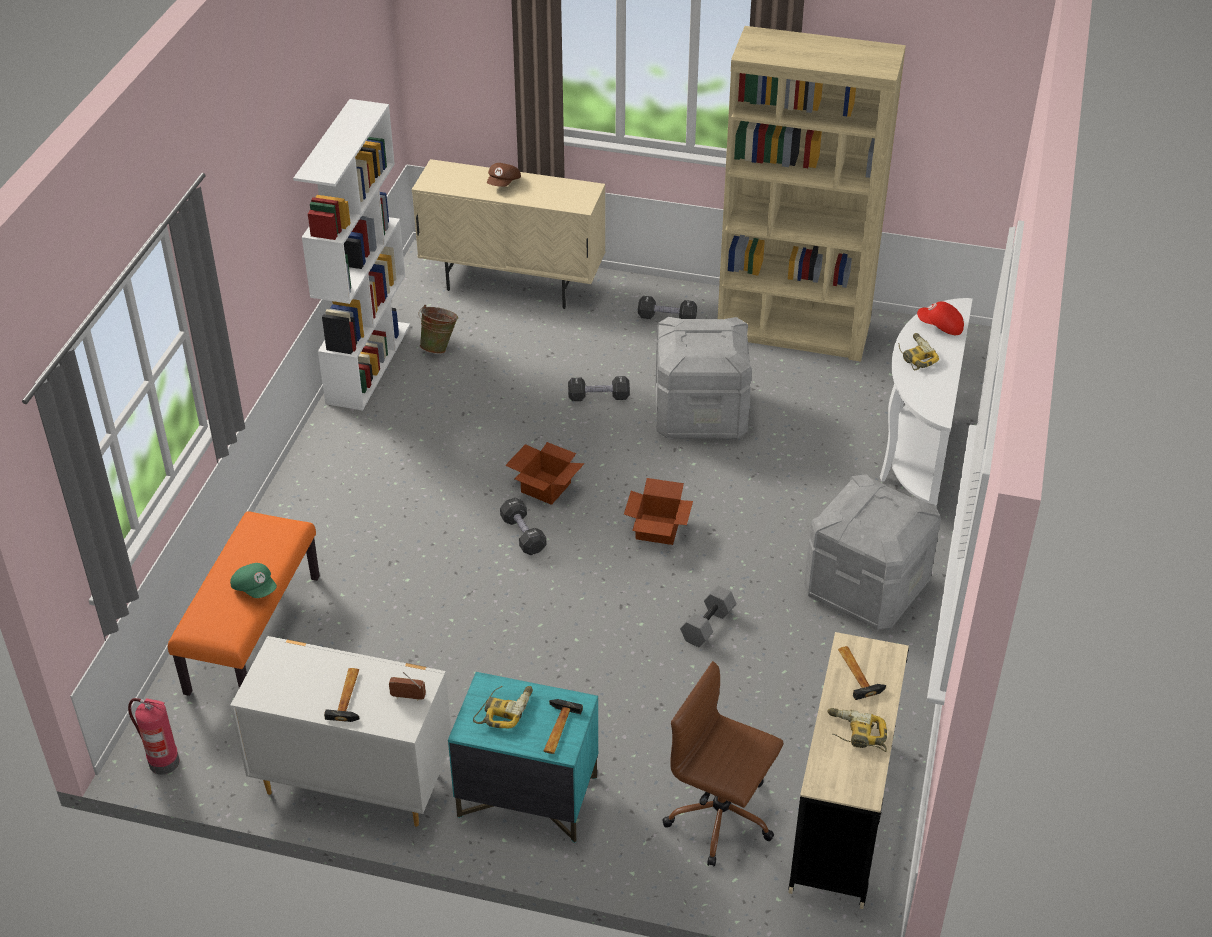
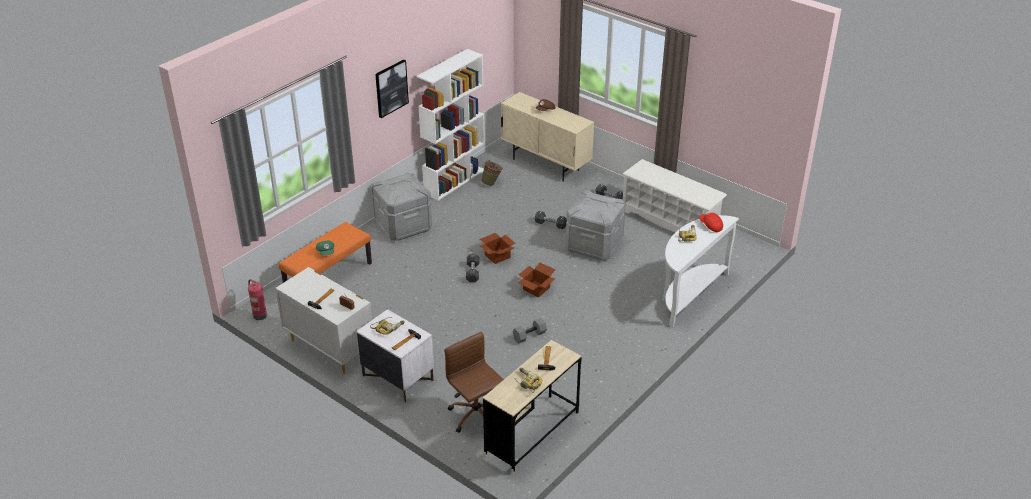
camera: 25 degrees right, 5 degrees down
(259, 216) = (391, 88): none -> picture
(526, 797) = (397, 378): turquoise nightstand -> white nightstand
(794, 331) = (670, 221): beige bookcase -> white shoe rack
(865, 588) = (617, 343): grey storage box -> grey storage box (403, 226)

